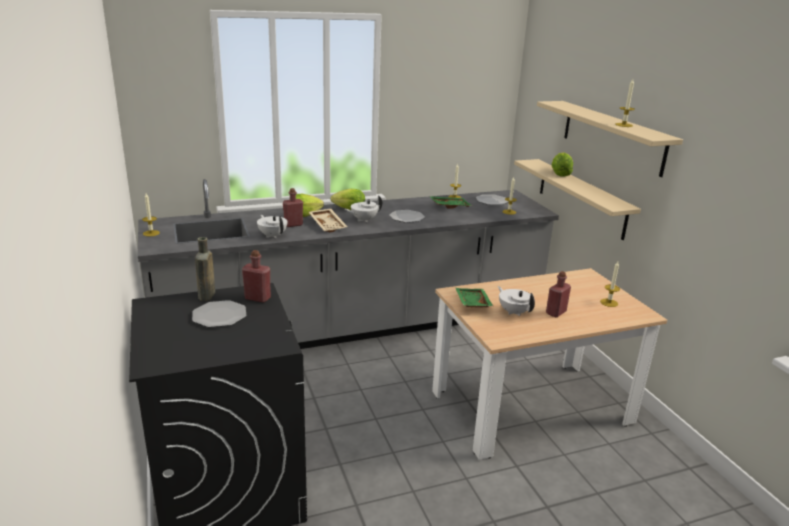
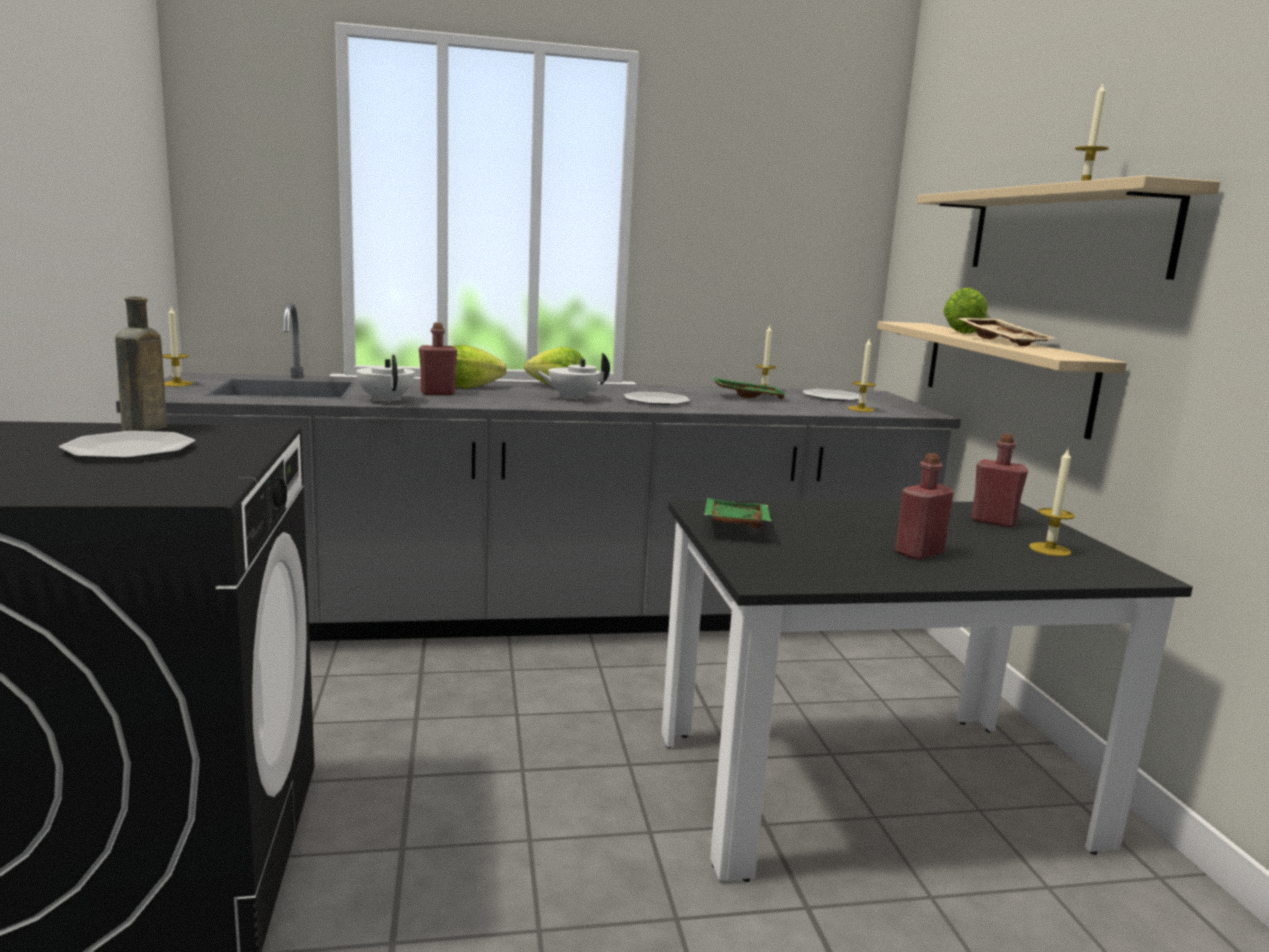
camera: 10 degrees right, 10 degrees down
(257, 298) = (240, 438): red bottle -> red bottle (993, 521)
(328, 225) = (501, 398): beige tray -> beige tray (1004, 341)
(514, 312) = (821, 544): white teapot -> none
(531, 408) = (870, 789): beige dining table -> black dining table

